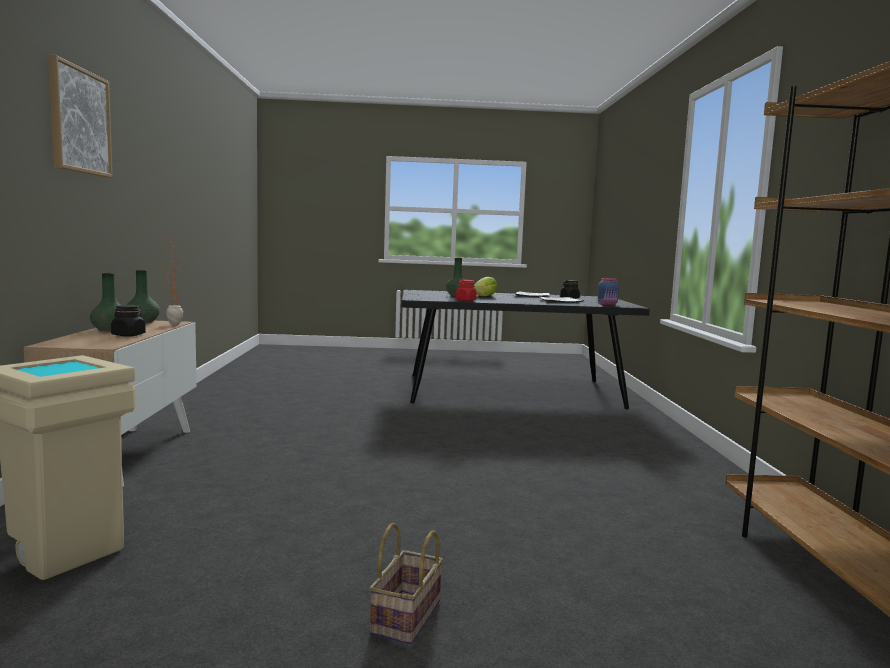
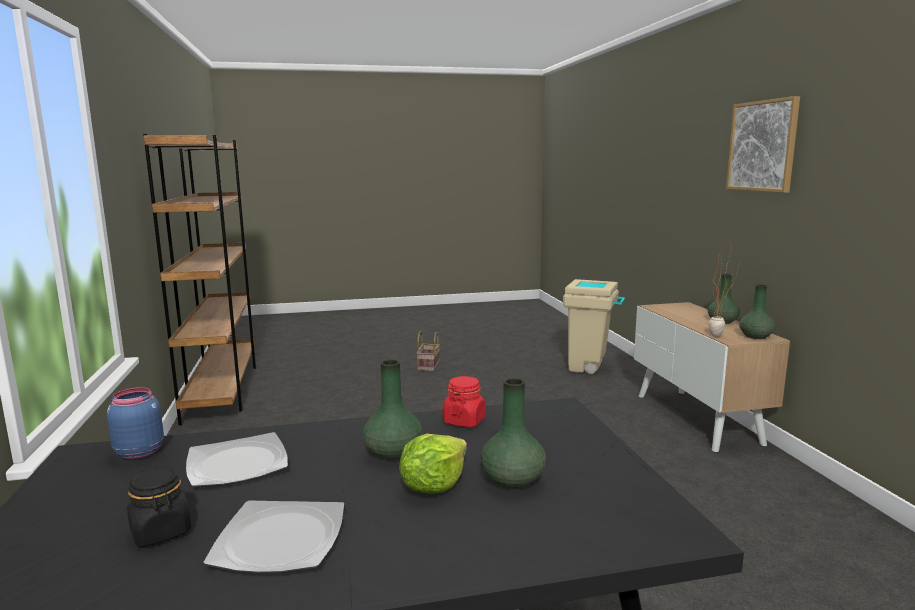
camera: 170 degrees right, 5 degrees up
(128, 335) = (685, 317): black jar -> none
(499, 299) = (392, 453): none -> green vase

